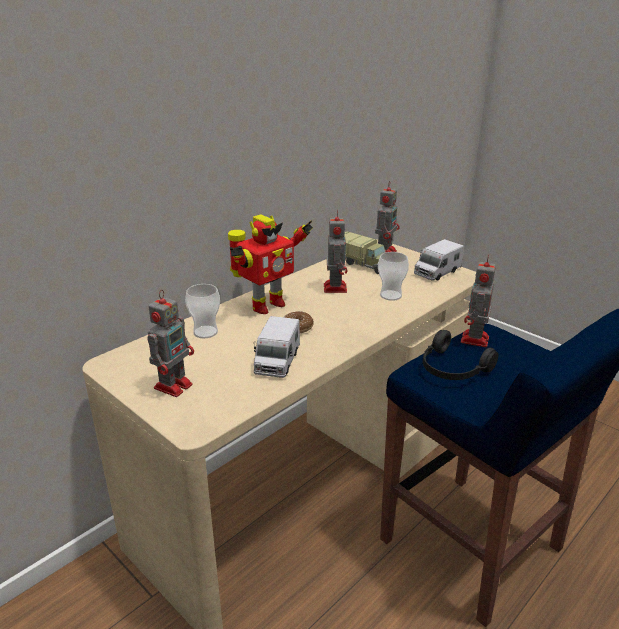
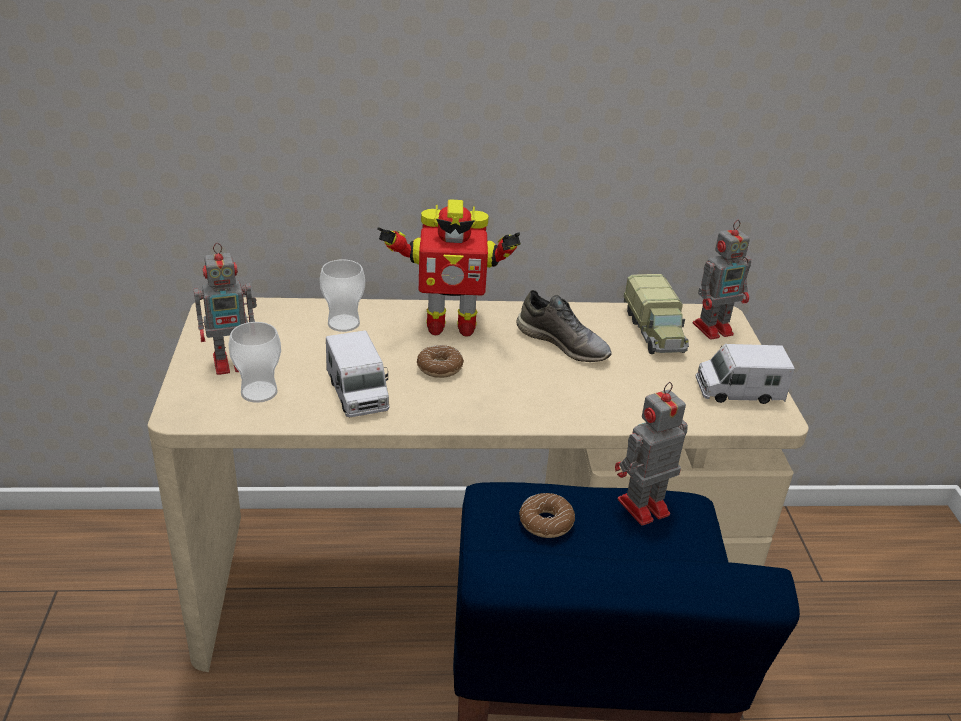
camera: 40 degrees right, 5 degrees up
(277, 361) = (357, 393): toy truck -> toy truck turned 75 degrees counterclockwise
(335, 287) = (563, 343): toy robot -> grey shoe
(390, 295) = (615, 389): cup -> cup (259, 392)
(452, 369) = (546, 522): black headphones -> donut

